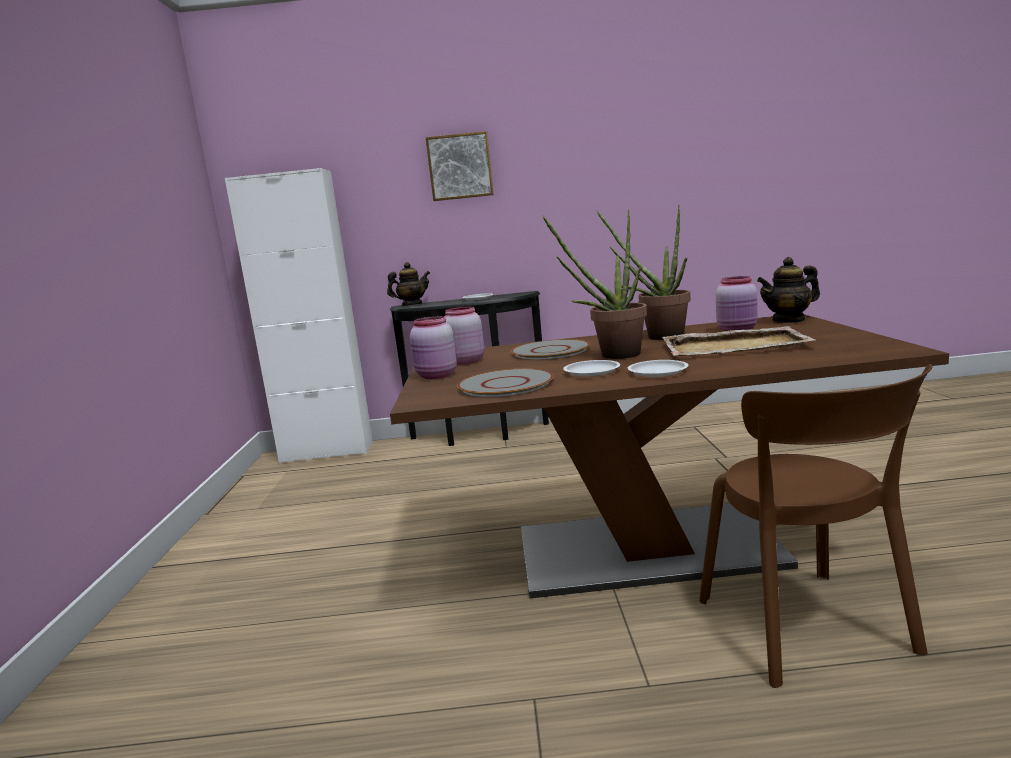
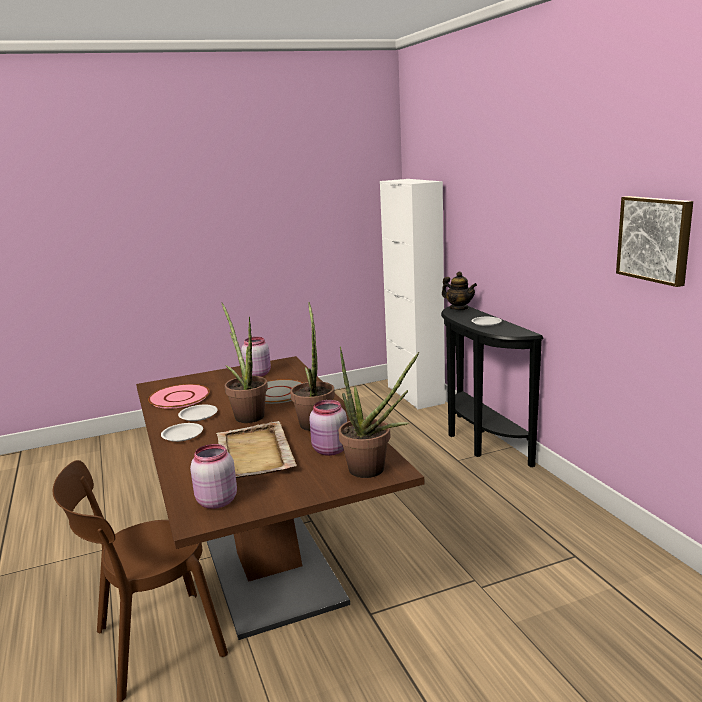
camera: 70 degrees right, 5 degrees up
(436, 376) = (217, 375): pink jar -> pink jar (215, 501)
(460, 167) = (508, 194): picture -> picture (655, 239)
(506, 384) = (180, 397): grey plate -> pink plate
(789, 320) = (373, 471): teapot -> potted plant

